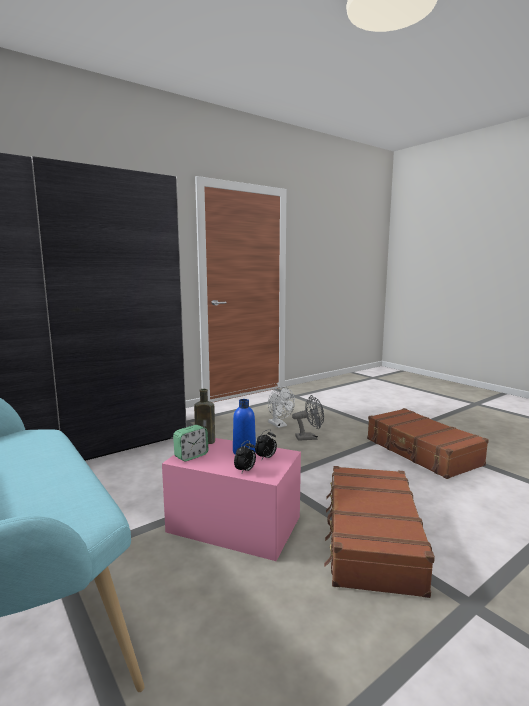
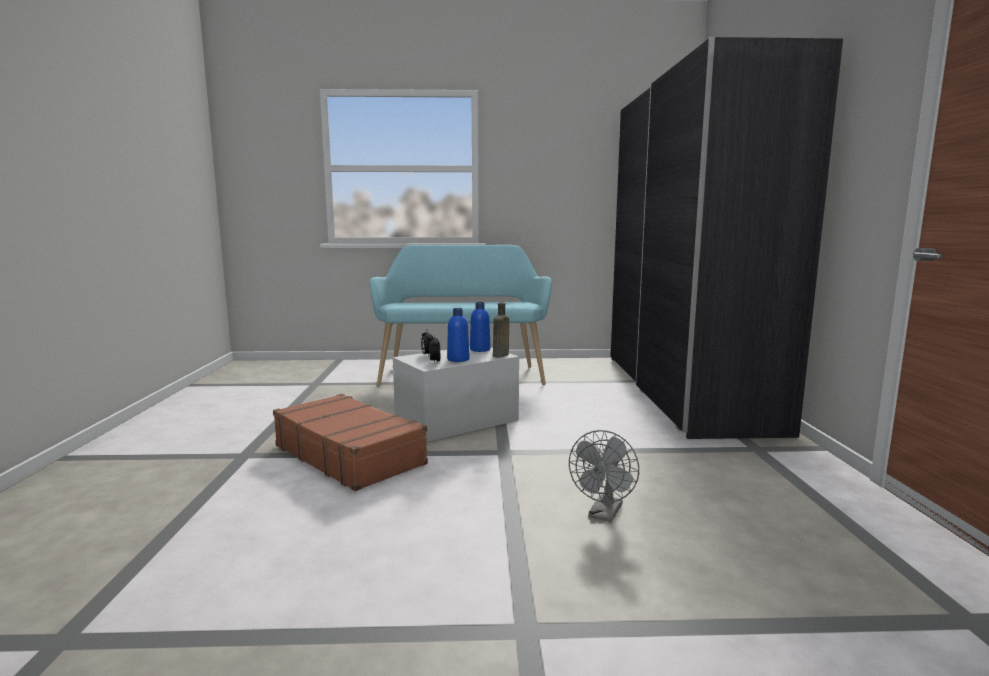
camera: 125 degrees right, 0 degrees up
(191, 456) = (480, 349): alarm clock -> blue bottle
(234, 524) = (457, 420): pink storage box -> white storage box
(279, 425) = (692, 510): white fan -> none
(421, 452) = (414, 595): brown suitcase -> none

